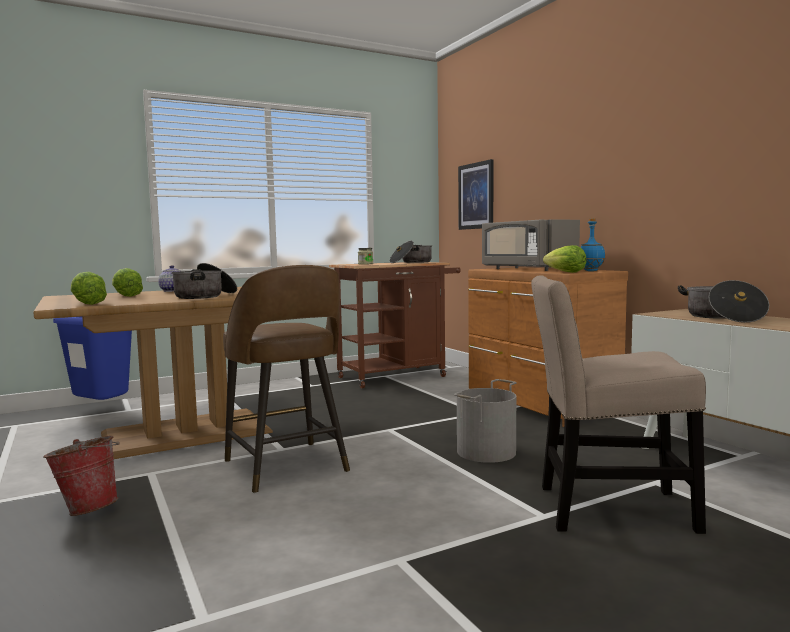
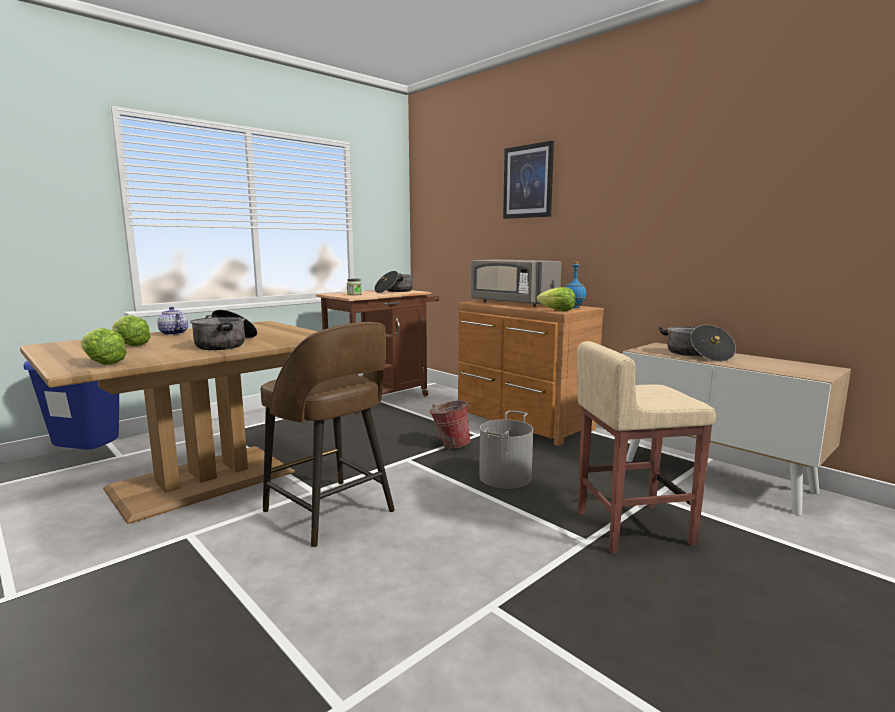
camera: 15 degrees left, 5 degrees up
(88, 508) = (140, 589): bucket -> bucket (450, 445)
(476, 196) = (451, 229): picture -> picture (528, 181)
(606, 509) = (631, 527): beige chair -> beige stool

